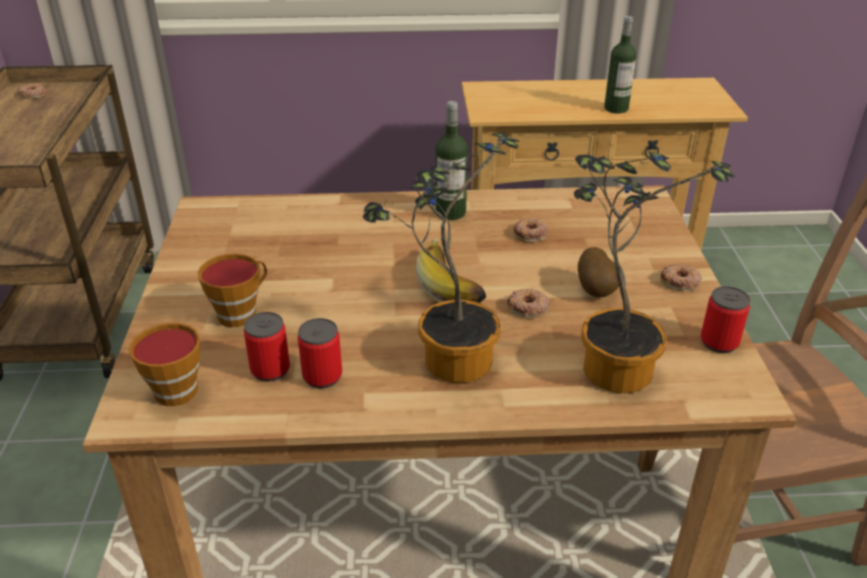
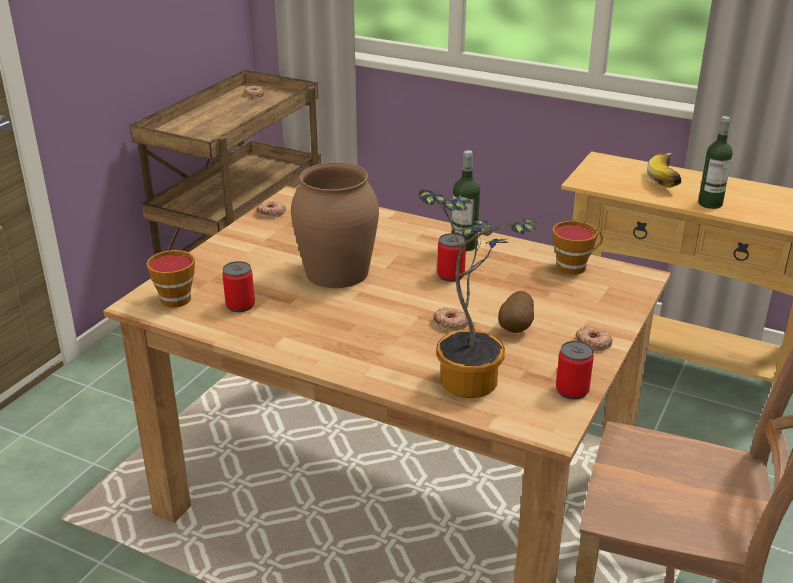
camera: 30 degrees right, 5 degrees down
(241, 313) = (254, 268): cup -> cup (574, 267)
(322, 376) = (267, 319): can -> can (450, 275)
(347, 286) = (338, 272): none -> brown vase
(448, 358) = (358, 335): potted plant -> none
(454, 286) = (412, 293): banana -> banana (669, 179)
(531, 234) = (510, 276): donut -> donut (271, 213)

